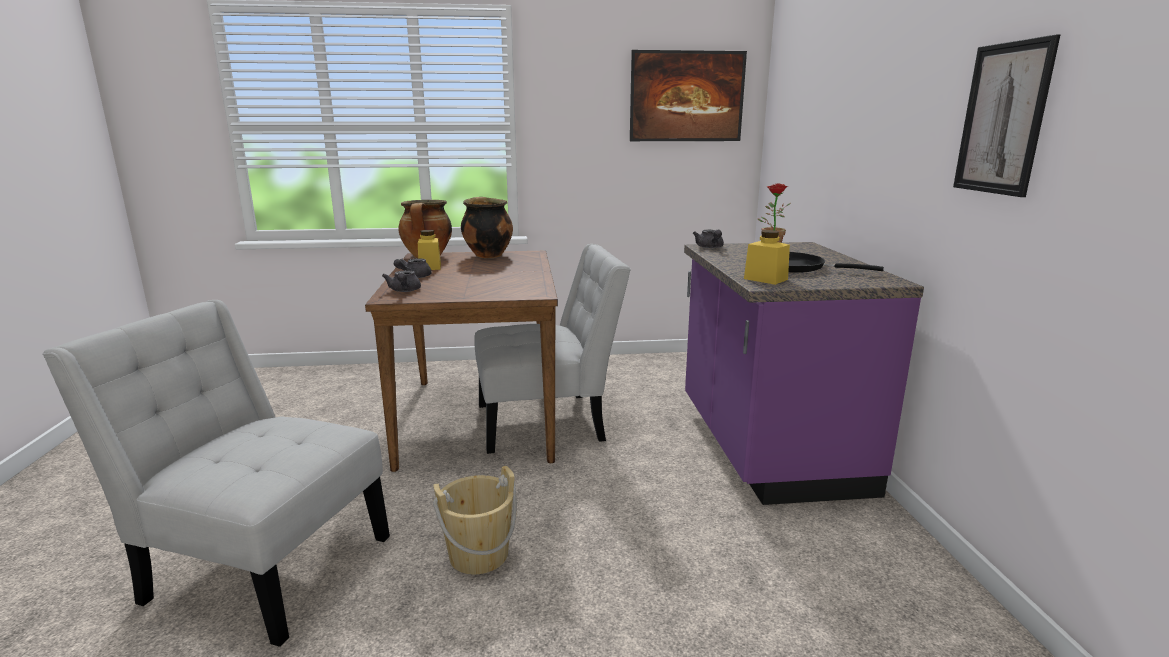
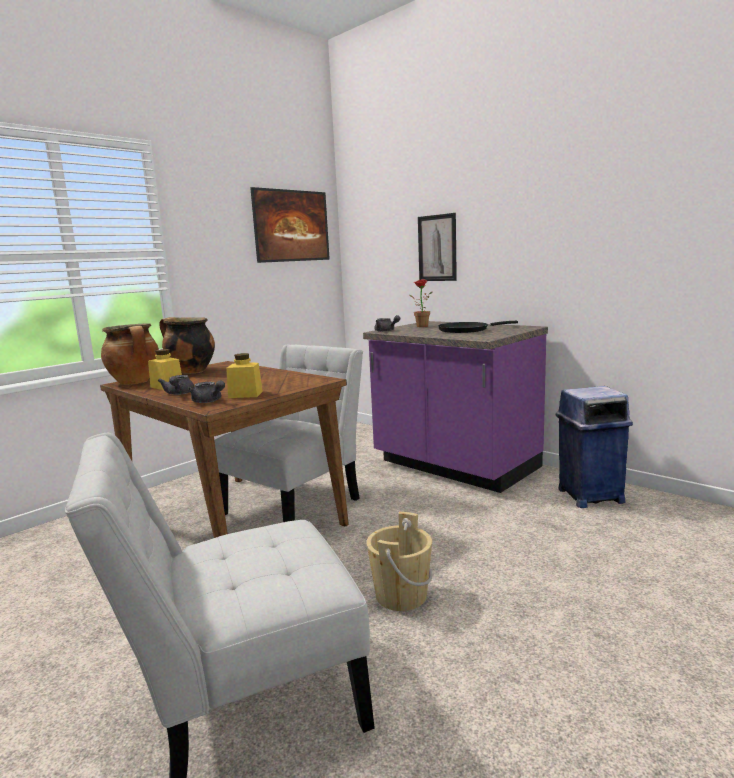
camera: 40 degrees left, 5 degrees down
(765, 279) = (476, 336): yellow jar -> yellow jar (245, 394)
(876, 567) = (589, 496): none -> blue trash can
(1002, 119) = (586, 223): picture -> picture (437, 248)

